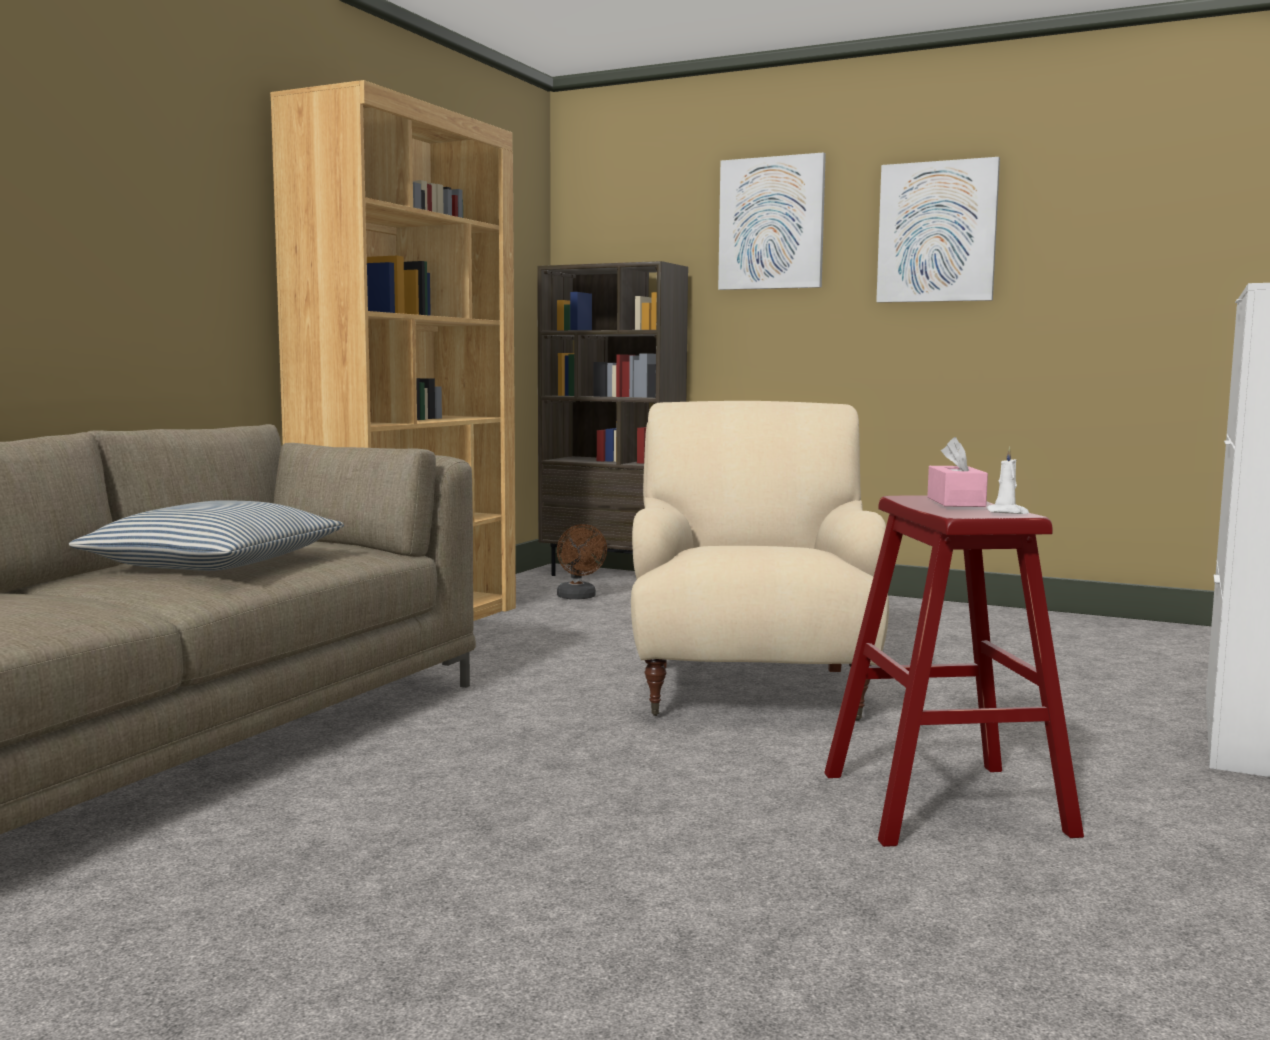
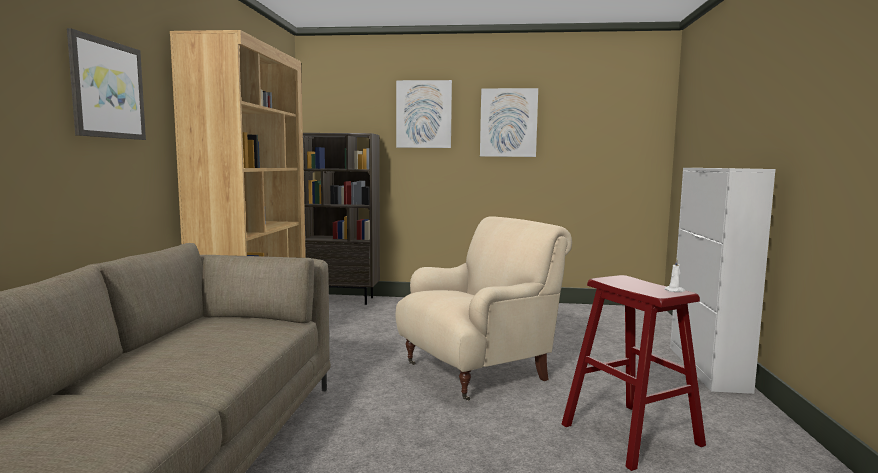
camera: 20 degrees left, 0 degrees up
(154, 184) = (107, 89): none -> picture
(214, 563) = (196, 347): pillow -> none
(578, 597) = (336, 316): brown fan -> none
(751, 690) = (478, 371): beige armchair -> beige armchair turned 75 degrees clockwise
(955, 502) = (633, 282): pink tissue box -> none

